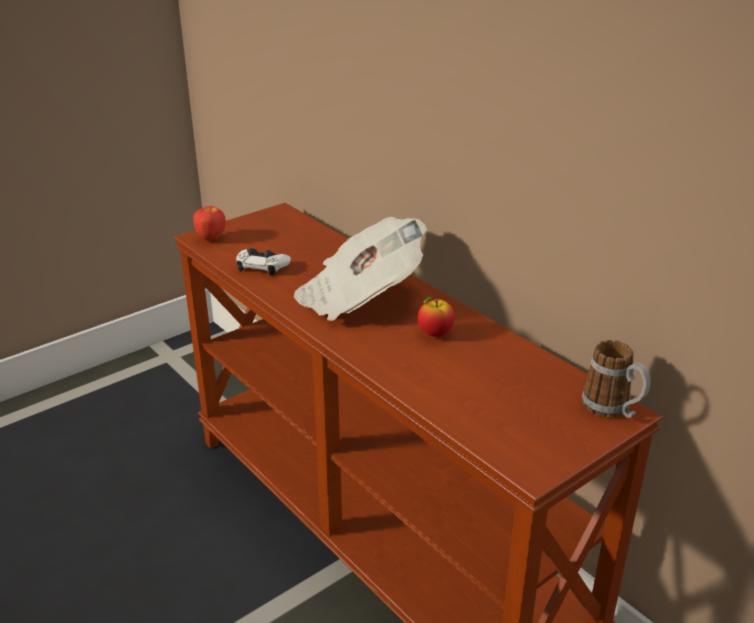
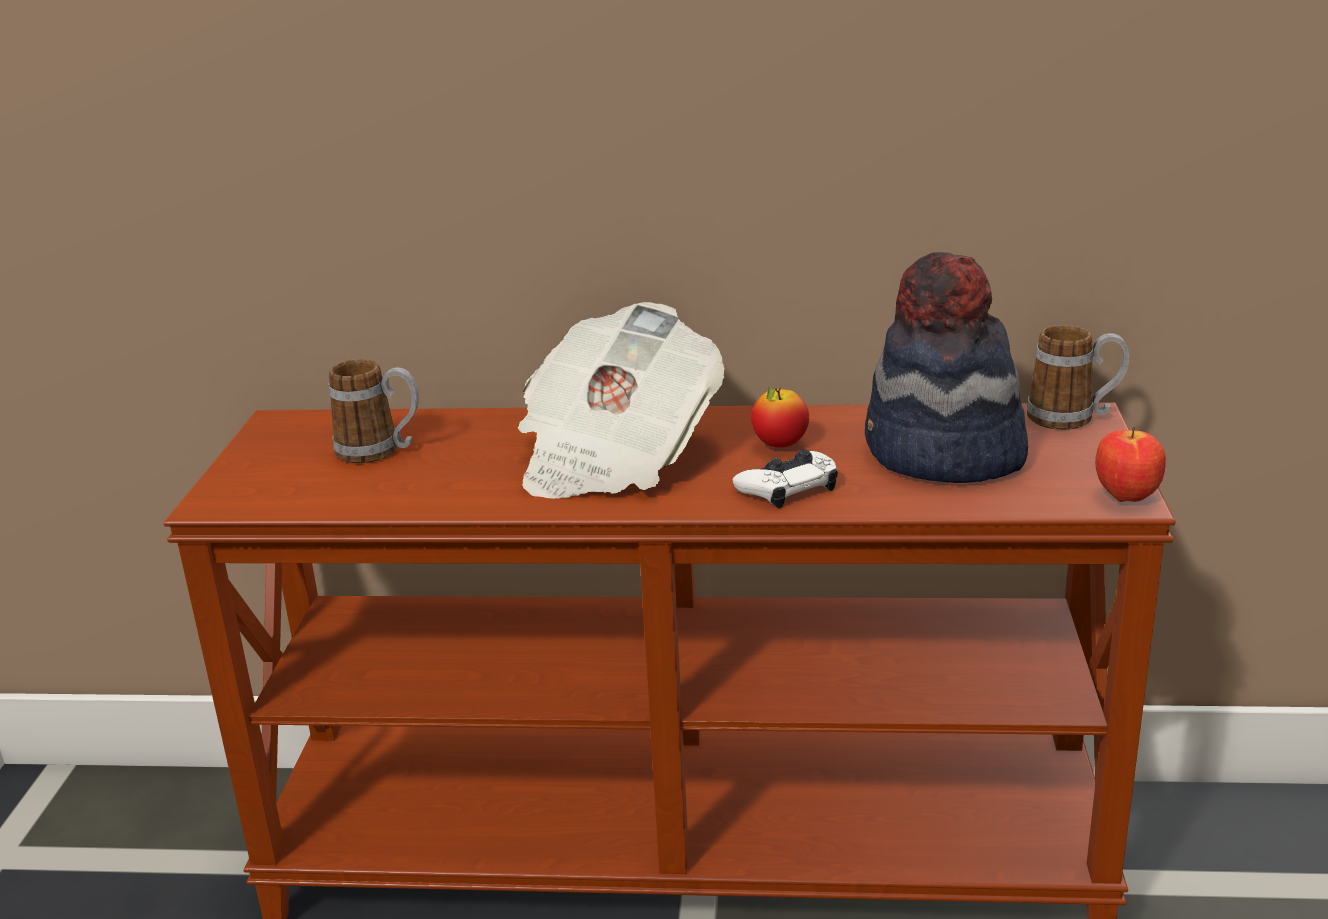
camera: 45 degrees left, 5 degrees down
(211, 238) = (241, 495): apple -> apple (1125, 497)
(262, 266) = (402, 487): white game controller -> white game controller (788, 487)
(286, 244) = (380, 451): none -> mug
(497, 386) = (943, 455): none -> hat

